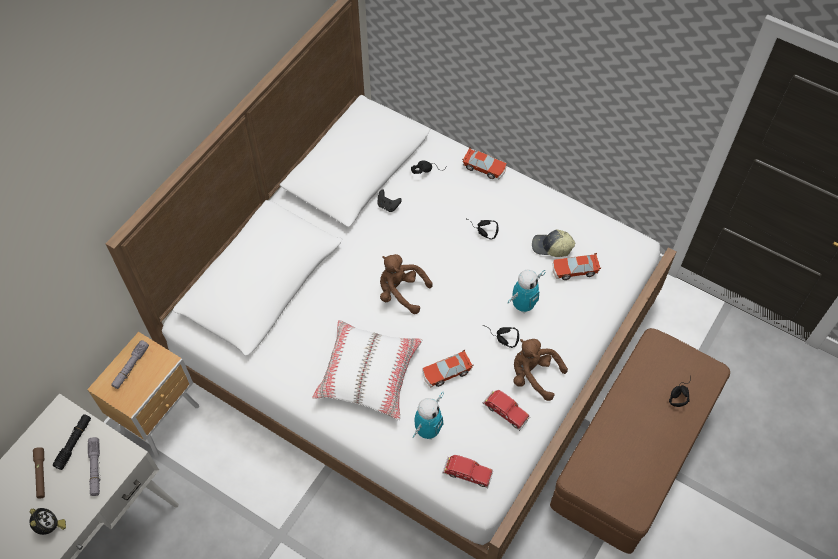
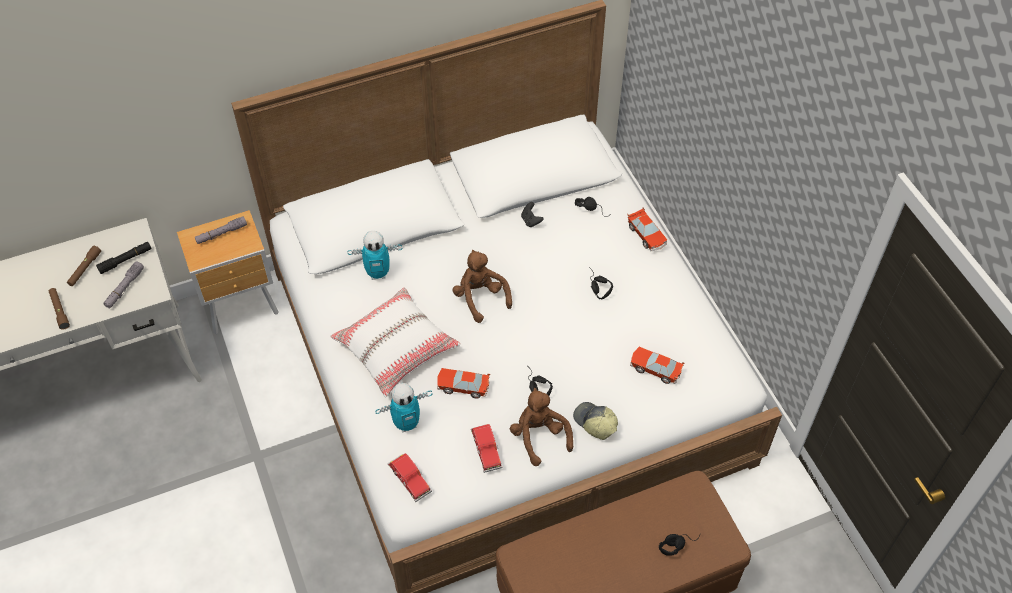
camera: 35 degrees right, 5 degrees down
(50, 527) = (59, 311): alarm clock -> brown flashlight
(523, 305) = (580, 371): toy robot -> toy robot (378, 273)
(551, 247) = (650, 337): cap -> cap (594, 423)

